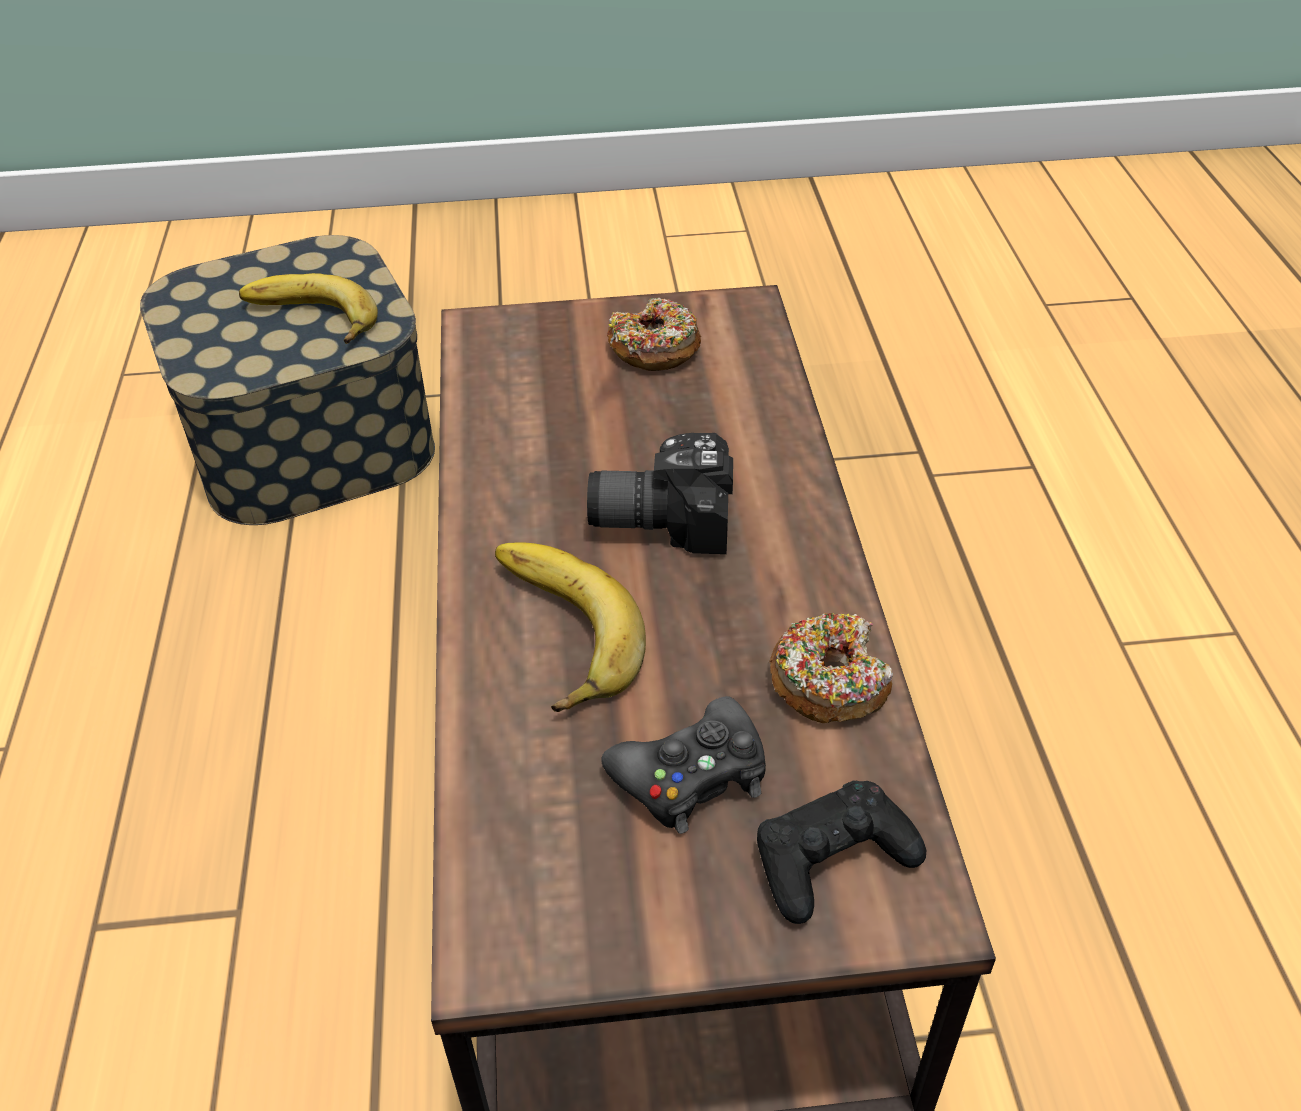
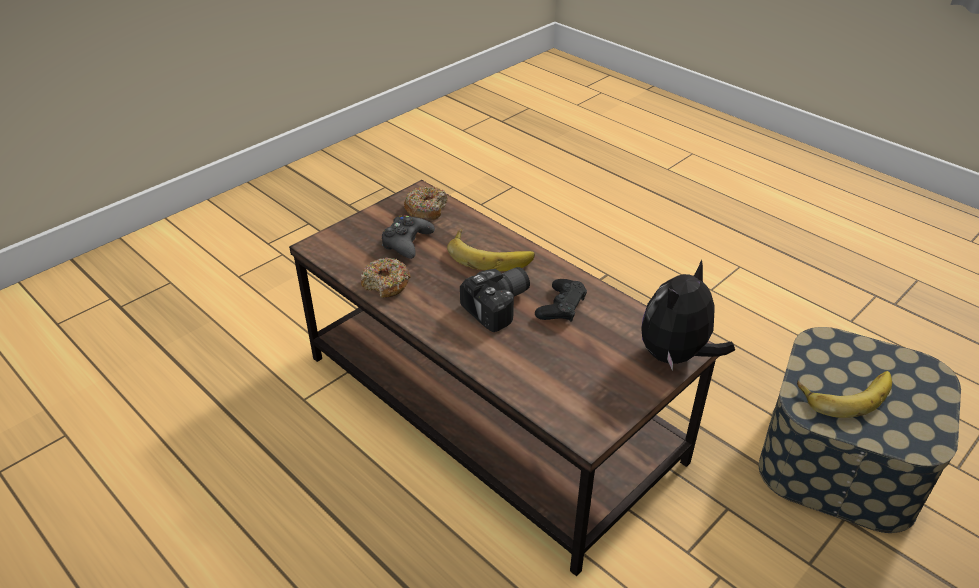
camera: 140 degrees right, 5 degrees down
(514, 325) = (676, 356): none -> plush toy
(654, 348) = (598, 380): donut -> donut (426, 209)
(832, 859) = (349, 244): black game controller -> black game controller (561, 306)

